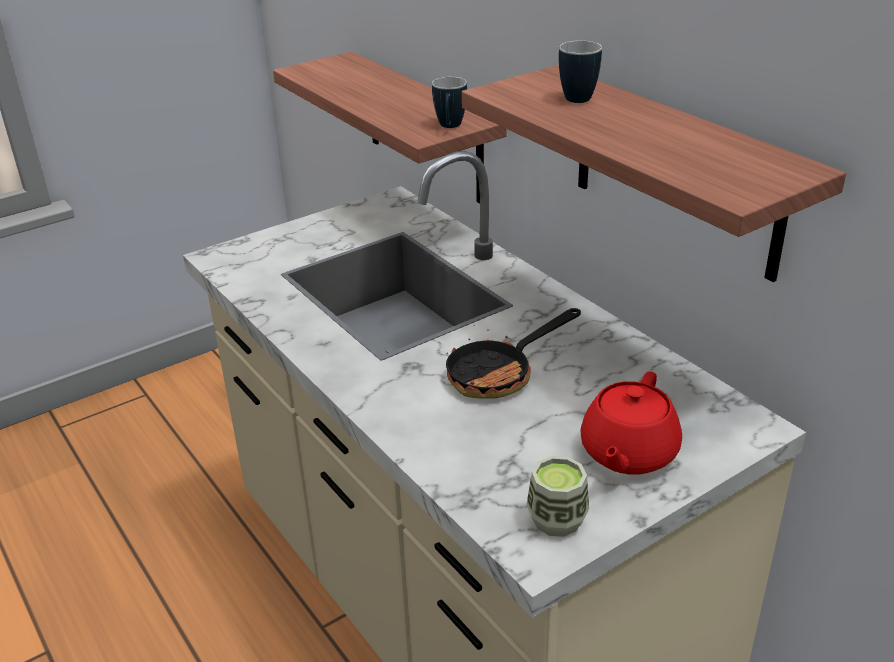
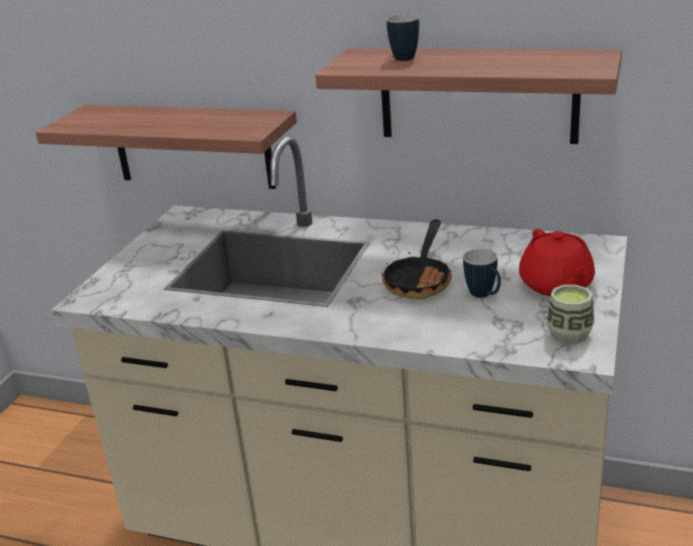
camera: 35 degrees left, 5 degrees down
(449, 127) = (261, 123): mug -> mug (484, 296)

